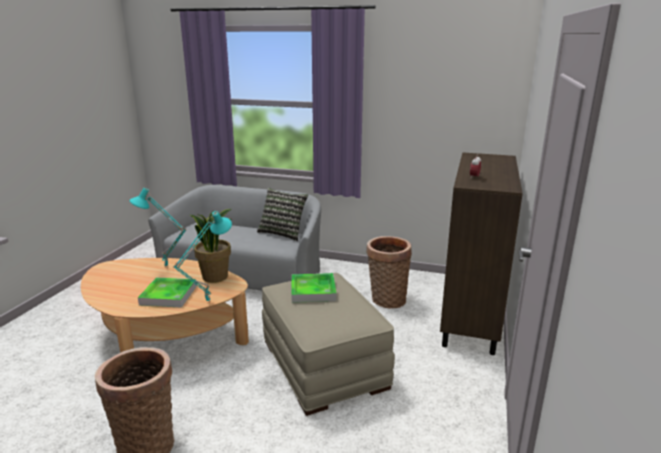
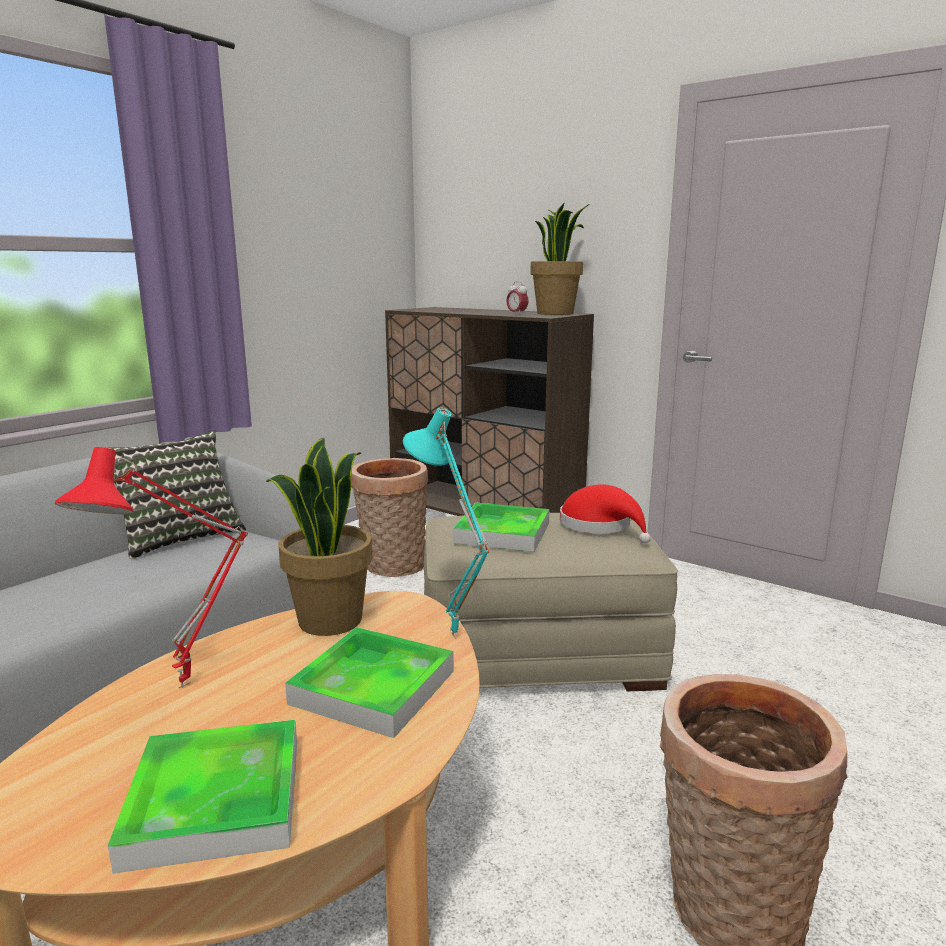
camera: 70 degrees left, 5 degrees down
(110, 288) = (216, 800): none -> tray
(165, 268) = (187, 687): turquoise table lamp -> red table lamp
(343, 316) = (600, 525): none -> red hat
(498, 184) = (556, 313): none -> potted plant

